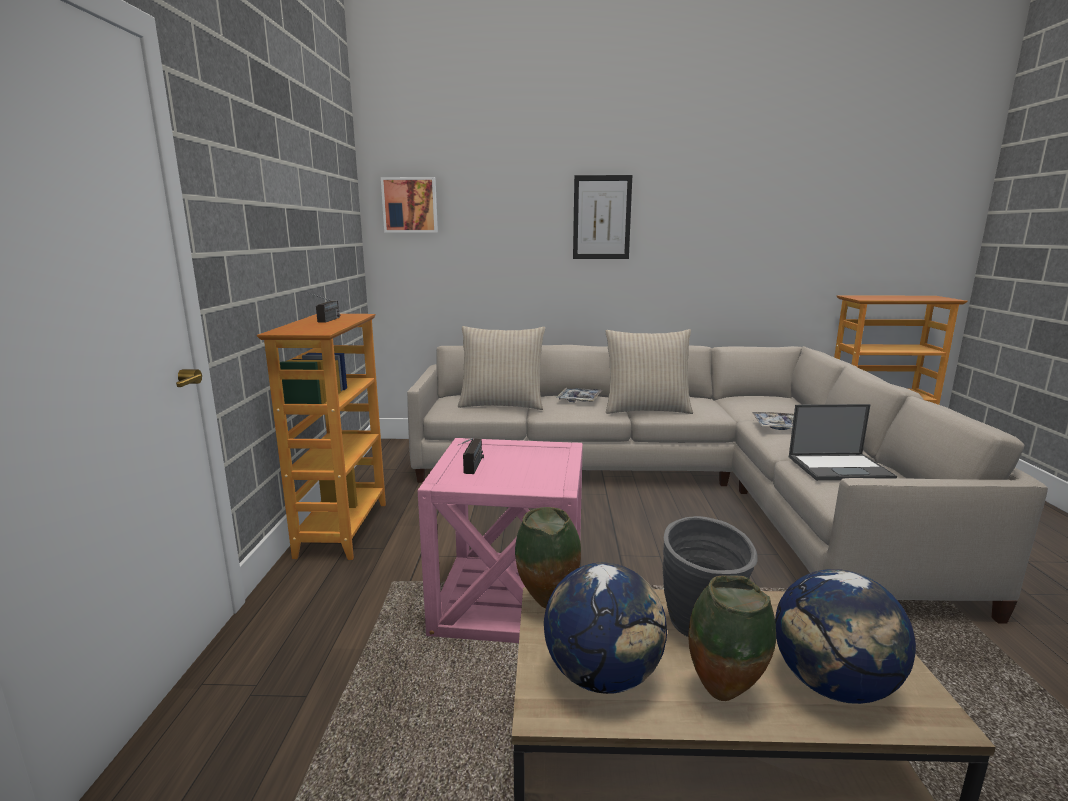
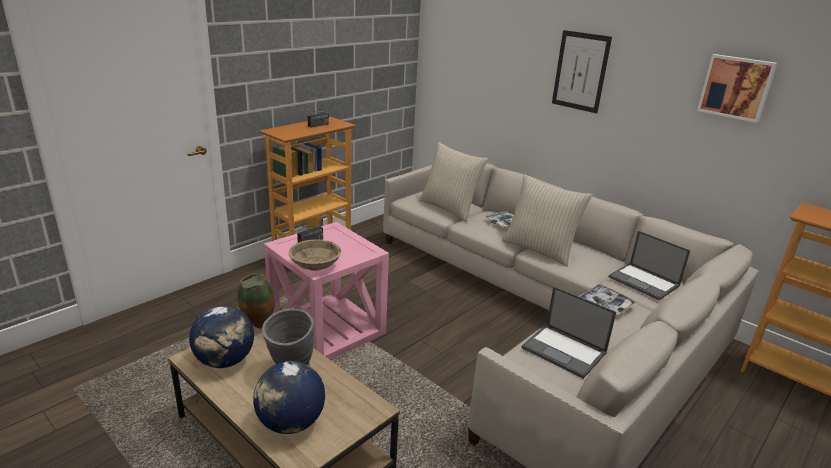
camera: 40 degrees right, 10 degrees up
(410, 205) = (447, 37): picture -> picture (736, 87)
(542, 483) = (315, 265): none -> beige bowl
(725, 695) = (247, 395): vase -> none
(760, 403) = (644, 282): none -> laptop

